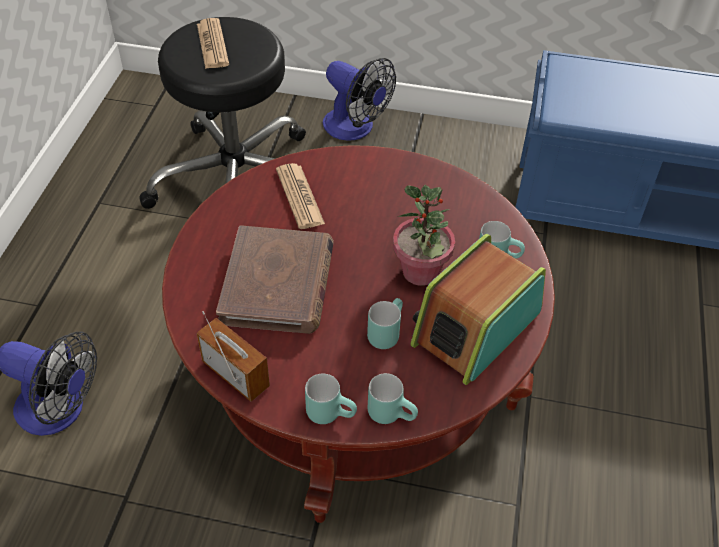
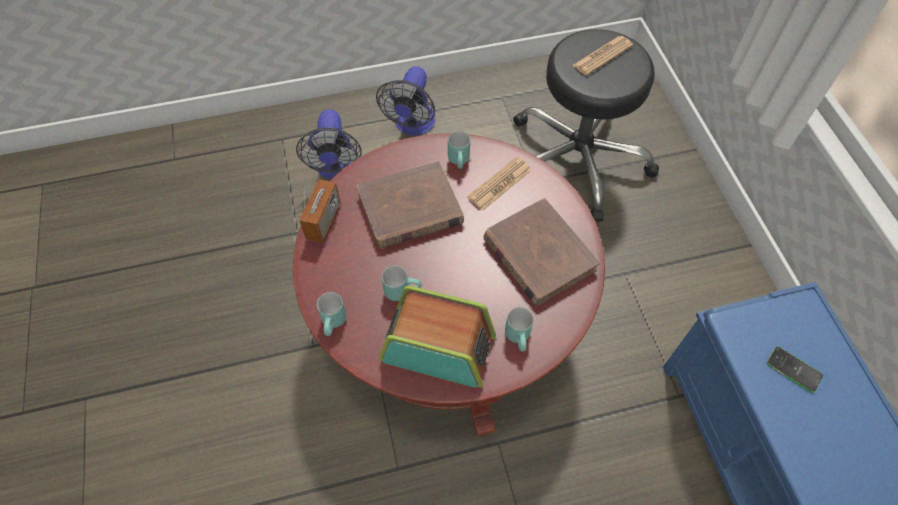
camera: 65 degrees right, 10 degrees up
(331, 412) = (319, 287): turquoise mug -> turquoise mug (460, 161)
(355, 128) = (692, 206): fan -> fan (412, 125)
(408, 203) = (538, 254): none -> brown book
(420, 272) = (472, 290): potted plant -> none
(618, 99) = (793, 369): none -> phone

